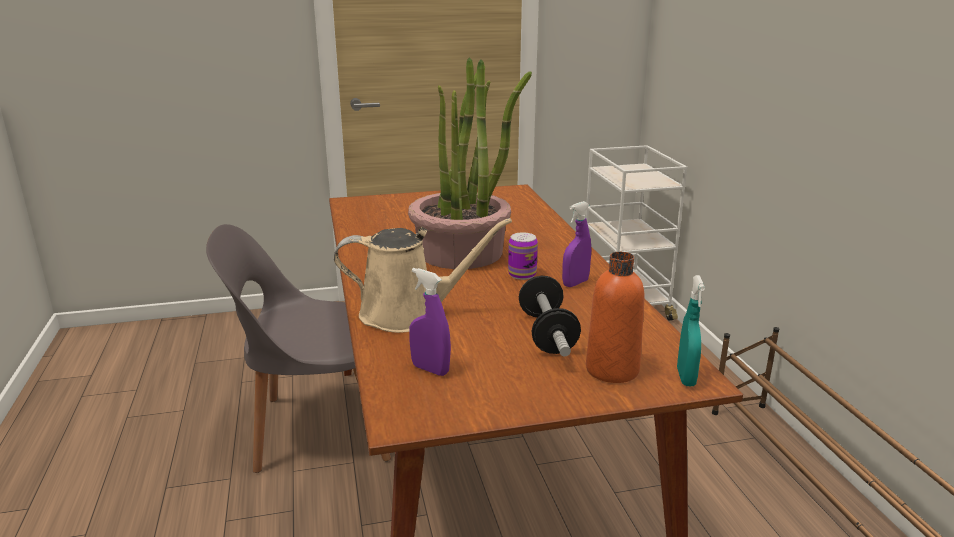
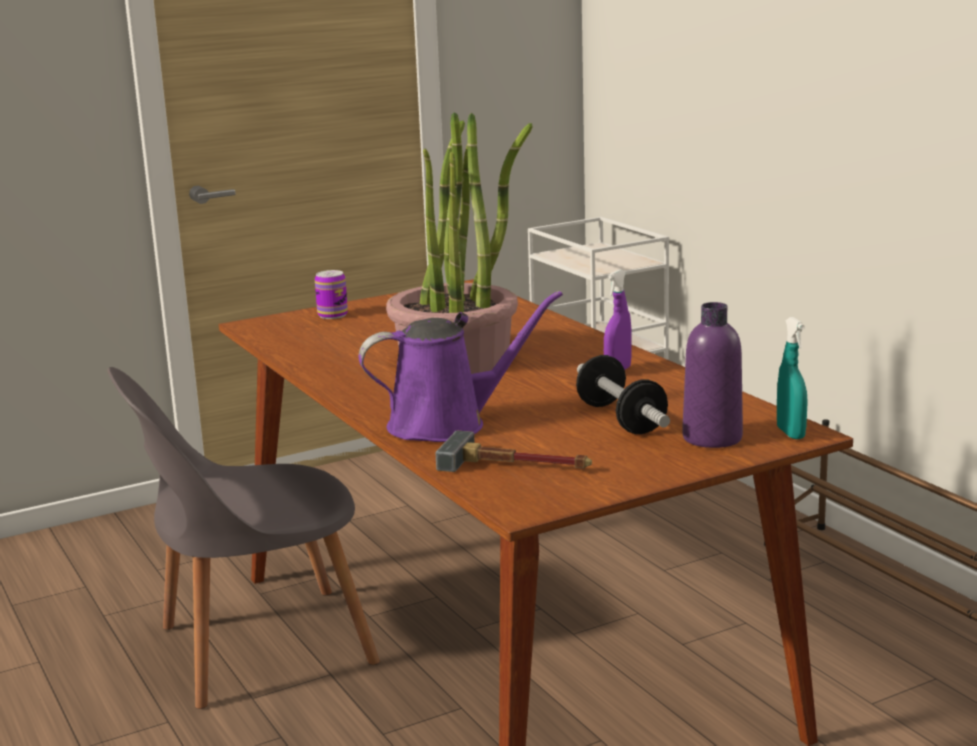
camera: 15 degrees left, 5 degrees down
(408, 314) = (446, 424): beige watering can -> purple watering can
(430, 369) = (517, 465): purple spray bottle -> hammer
(522, 274) = (549, 371): can -> can (332, 315)
(612, 370) = (712, 438): orange bottle -> purple bottle

